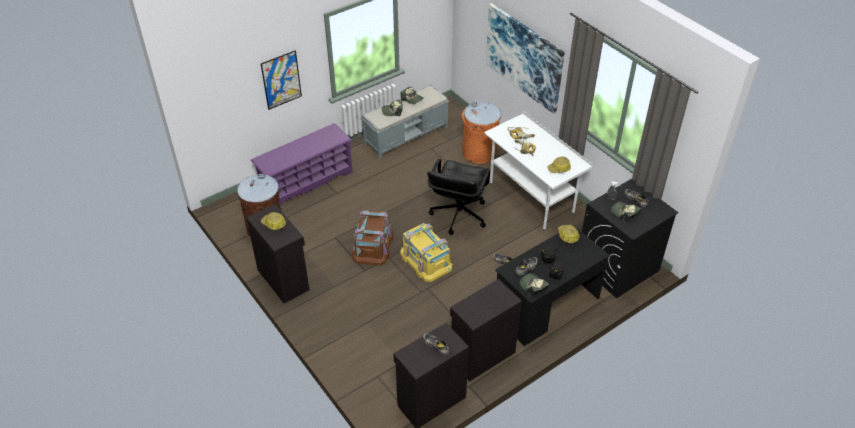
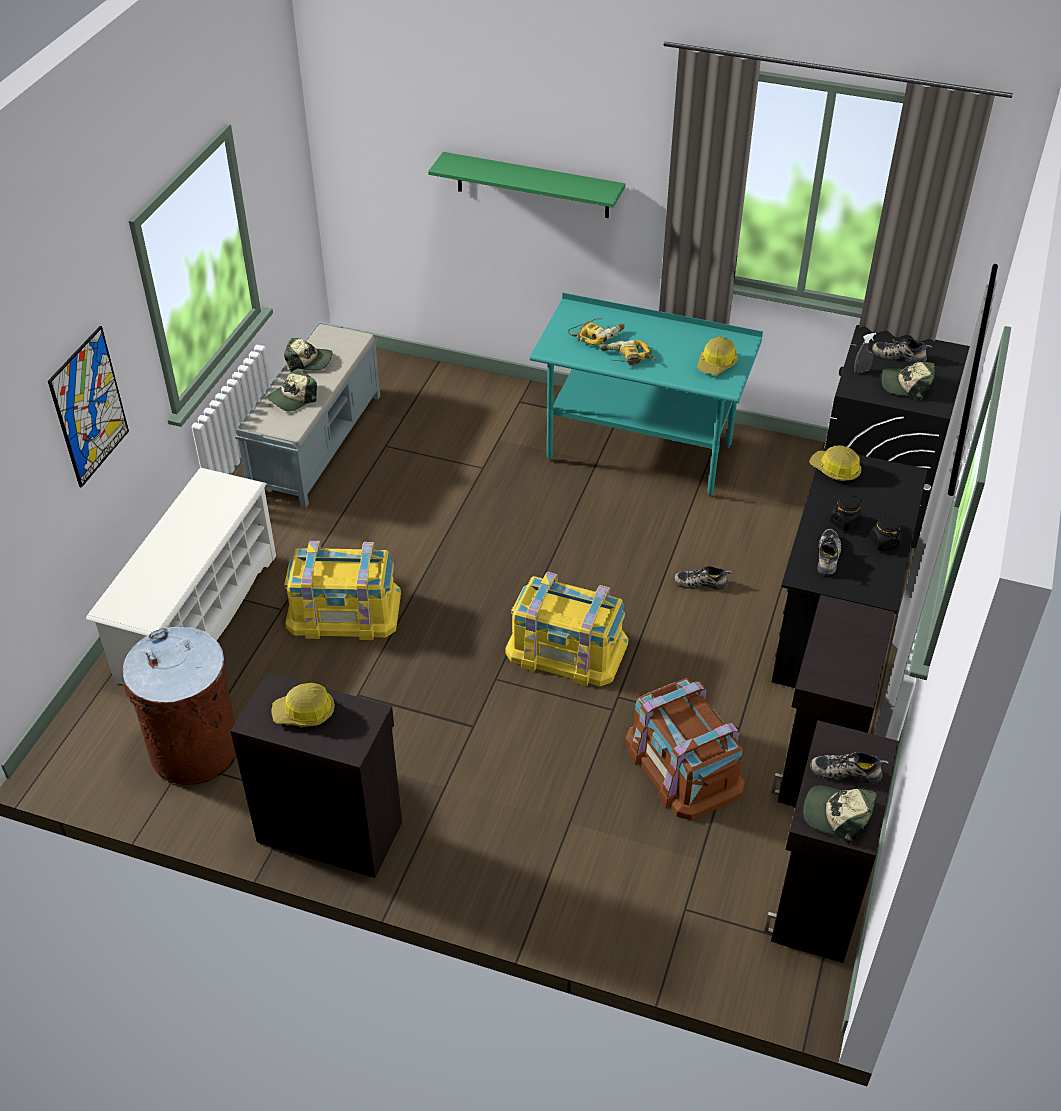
camera: 35 degrees left, 0 degrees up
(306, 181) = (197, 617): purple shoe rack -> white shoe rack
(358, 204) = (344, 610): none -> yellow storage box
(372, 245) = (444, 672): brown storage box -> brown storage box (683, 764)
(458, 215) = (546, 540): black office chair -> none
(479, 153) = (480, 417): orange trash can -> none
(524, 57) = (532, 185): picture -> green shelf
(531, 198) = (639, 453): white desk -> turquoise desk
(533, 286) = (872, 581): cap -> cap (837, 815)

